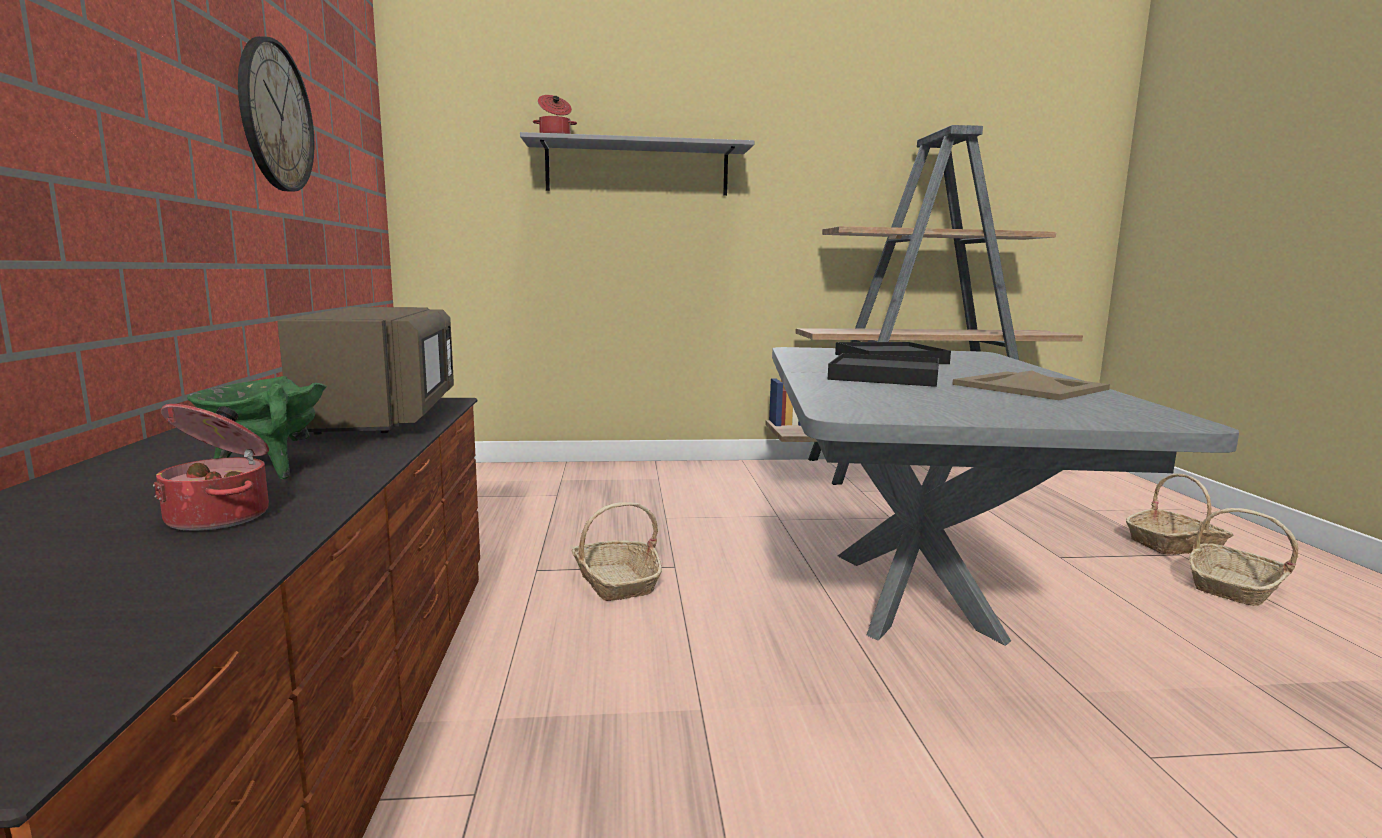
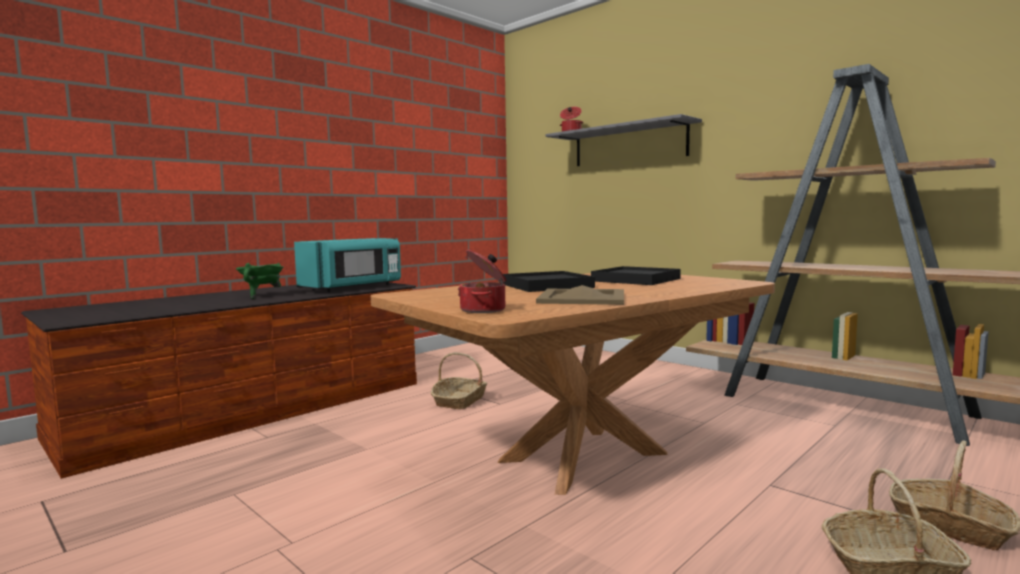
camera: 50 degrees right, 5 degrees down
(221, 516) = (208, 303): cooking pot -> cooking pot (484, 310)
(275, 116) = (393, 151): wall clock -> none
(383, 417) = (353, 287): brown microwave -> turquoise microwave
(912, 593) = (582, 456): grey dining table -> brown dining table

